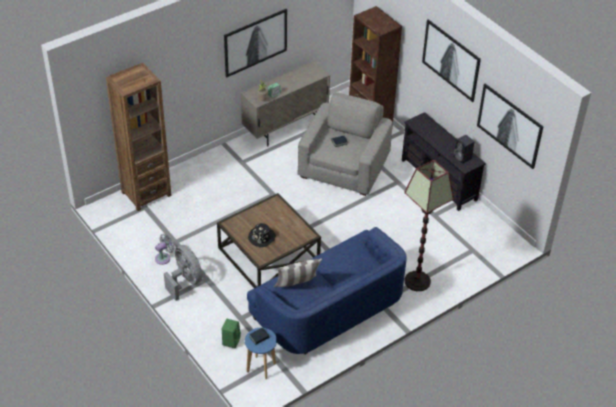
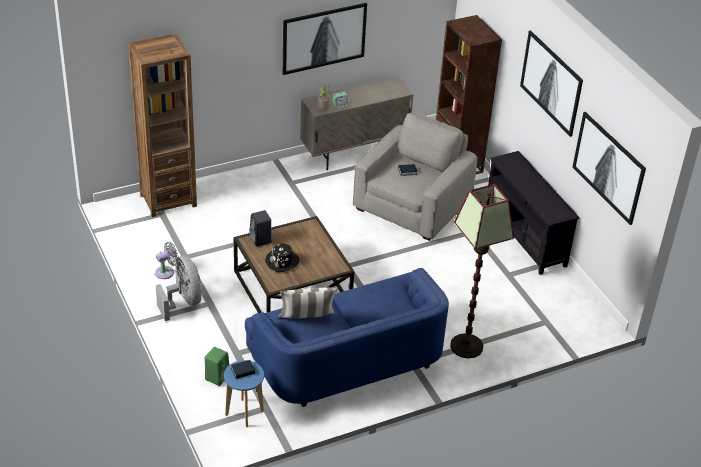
camera: 10 degrees right, 5 degrees down
(463, 158) = (552, 207): black speaker -> black speaker (261, 240)

